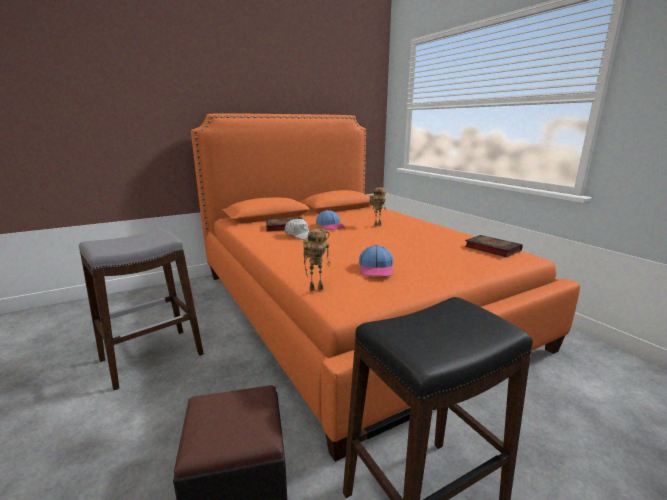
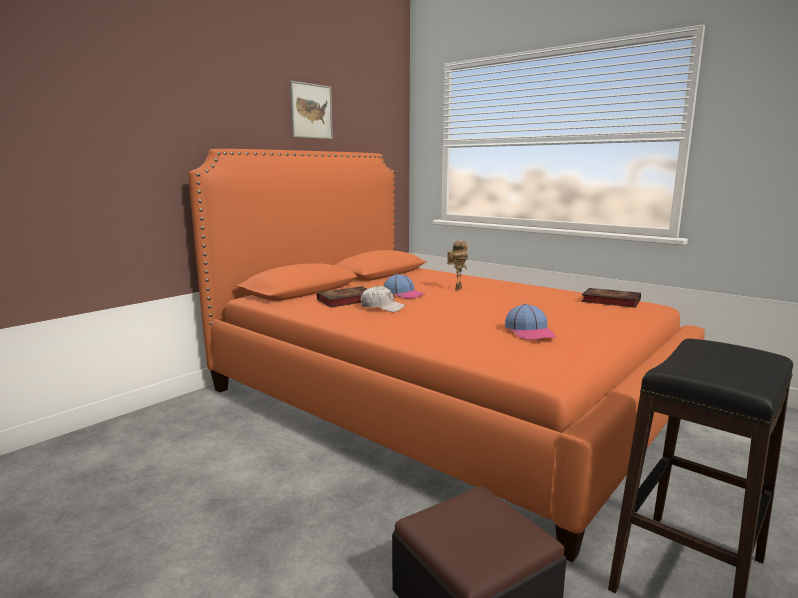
camera: 20 degrees left, 5 degrees down
(152, 357) = (225, 506): grey stool -> none
(294, 84) = (311, 111): none -> picture
(316, 288) = (494, 359): toy robot -> none

